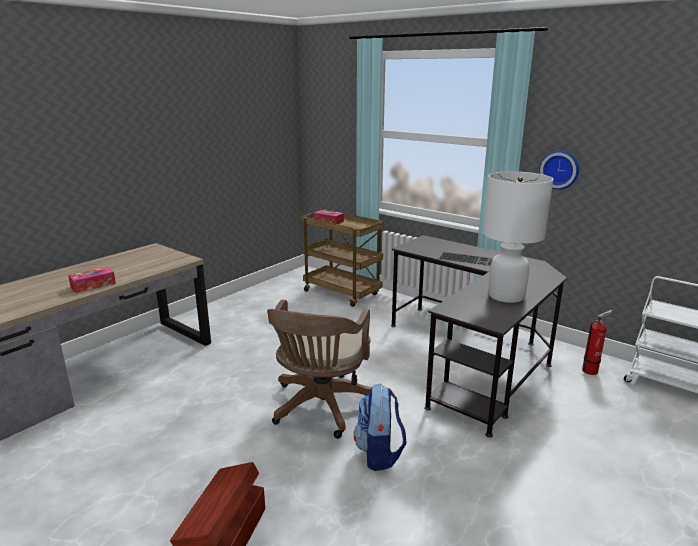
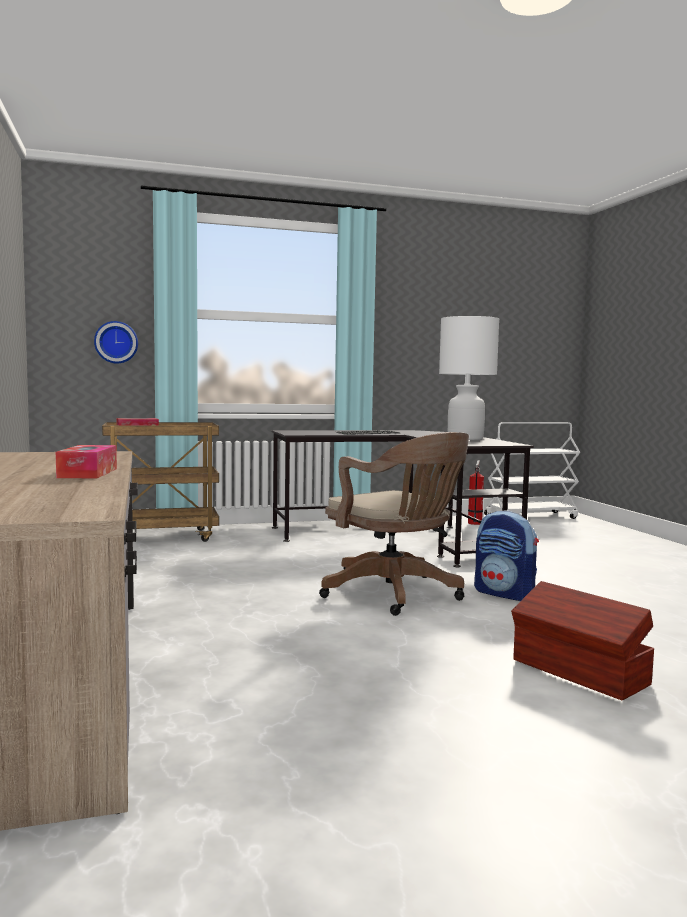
camera: 55 degrees left, 15 degrees down
(560, 169) = (401, 342): wall clock -> wall clock (116, 342)

